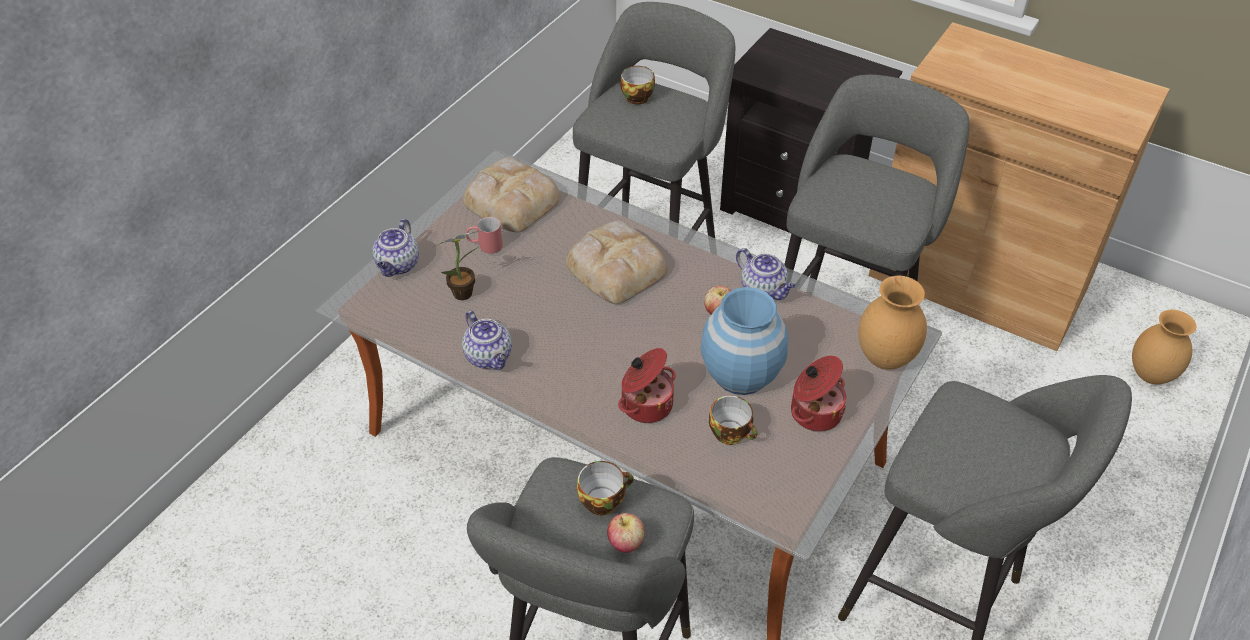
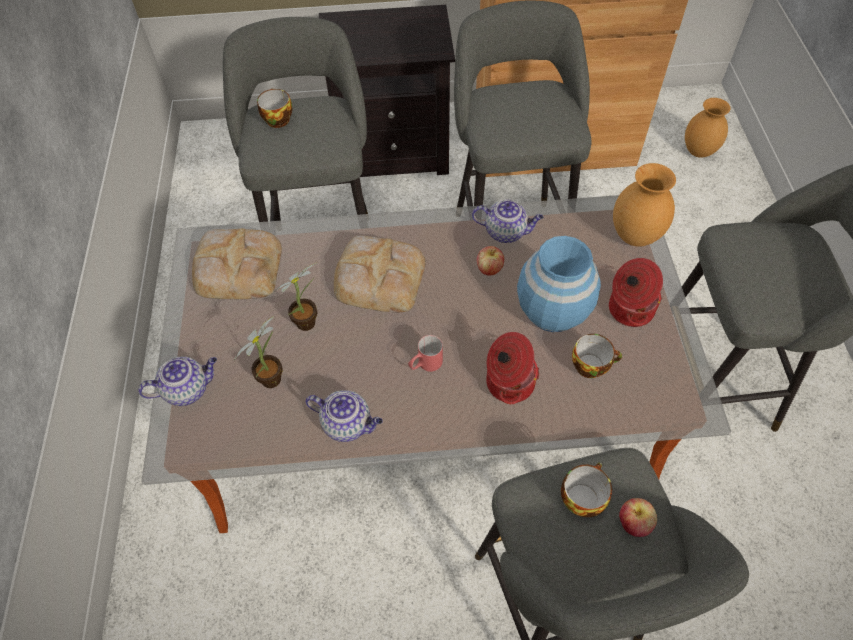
camera: 35 degrees left, 10 degrees up
(398, 265) = (188, 389): teapot -> teapot turned 90 degrees counterclockwise
(485, 246) = (251, 323): red mug -> red mug (425, 365)
(530, 268) = (309, 321): none -> potted plant

